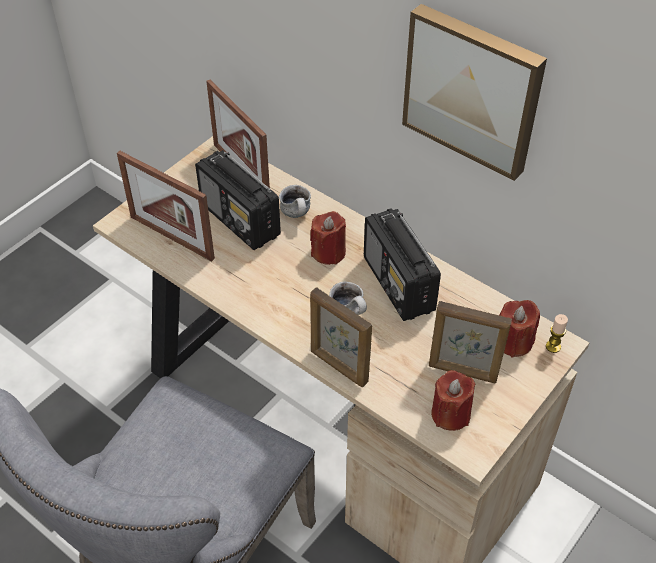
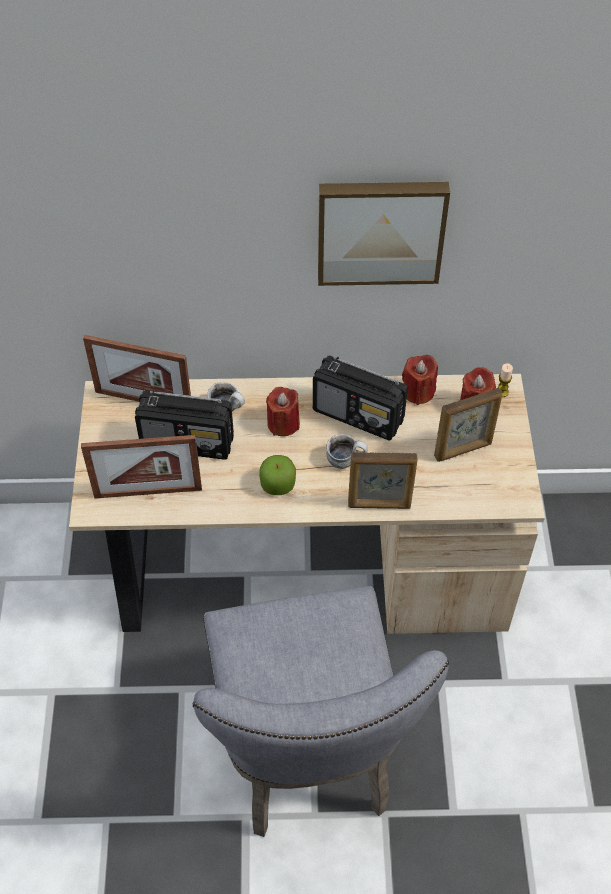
camera: 40 degrees left, 5 degrees up
(273, 295) = (278, 484): none -> apple
(450, 414) = (484, 485): red candle -> red candle (418, 392)

